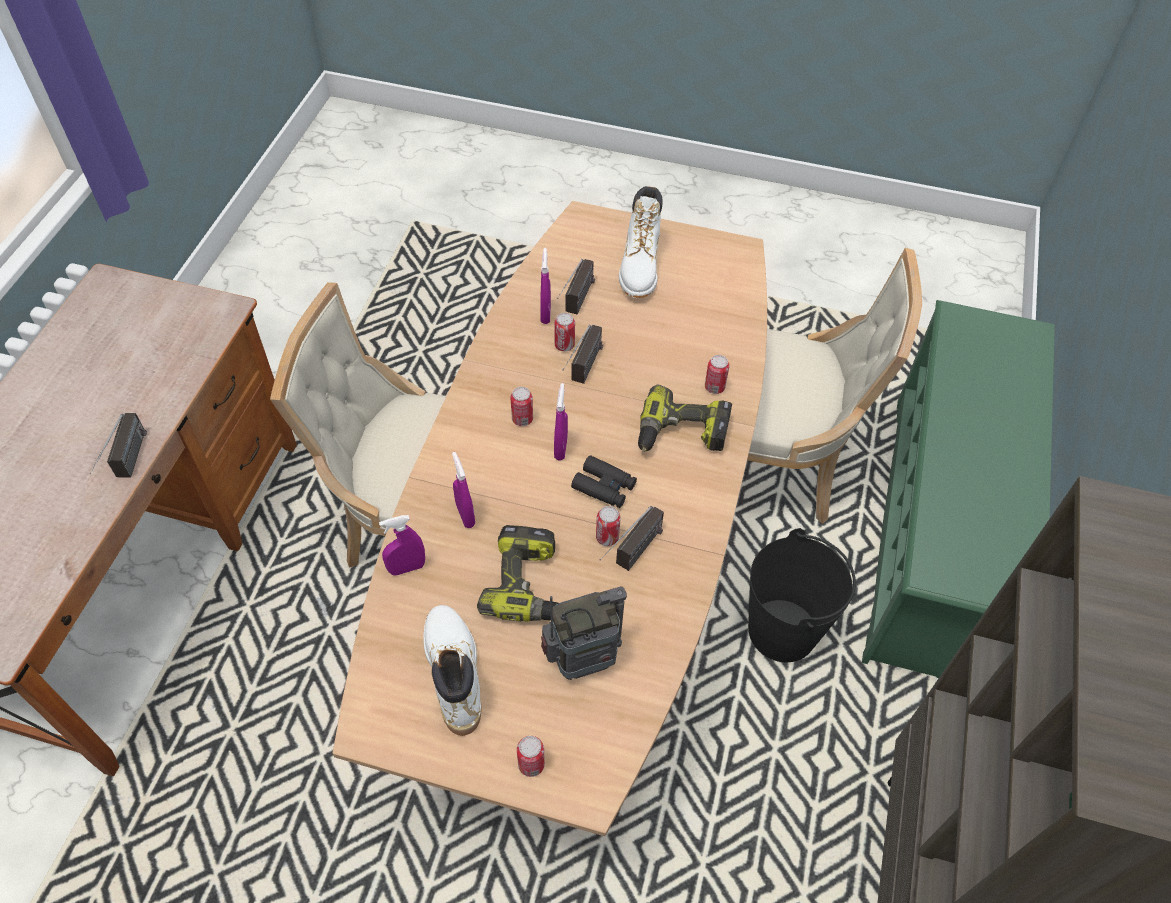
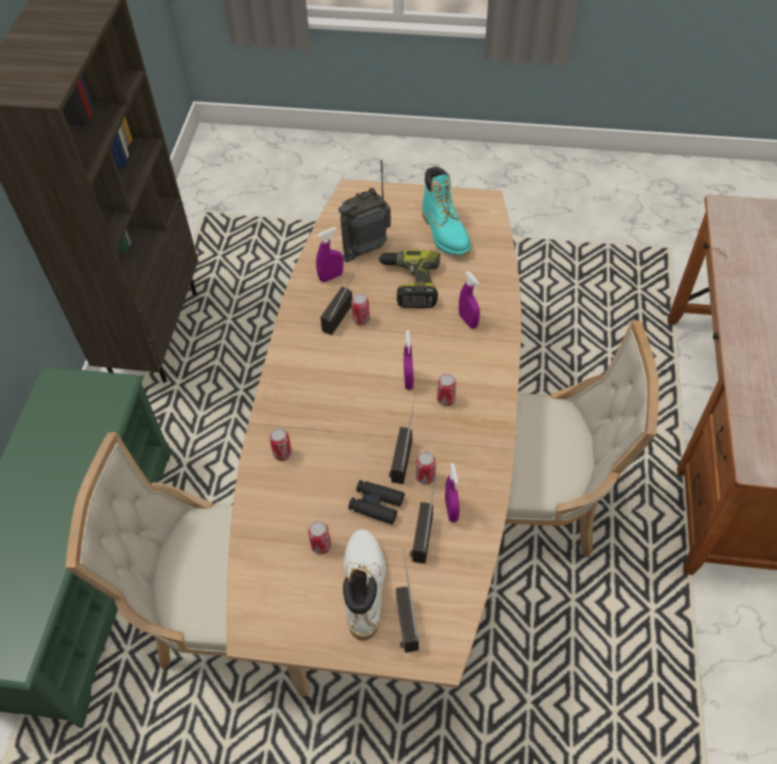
camera: 175 degrees right, 0 degrees up
(129, 466) = (733, 318): radio -> radio (403, 610)
(407, 568) = (497, 283): purple spray bottle -> purple spray bottle (331, 277)
(454, 672) = (445, 233): white boot -> turquoise boot
(531, 764) = (387, 199): can -> can (321, 546)
(604, 487) = (368, 355): black binoculars -> black binoculars (376, 504)
(681, 434) = (310, 406): power drill -> none
(783, 632) = (229, 469): black bucket -> none

